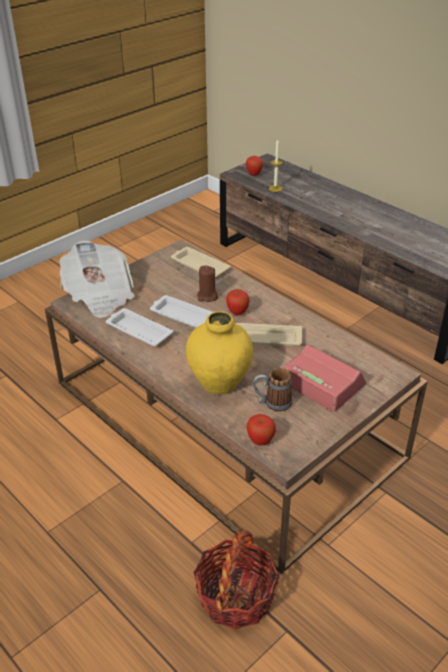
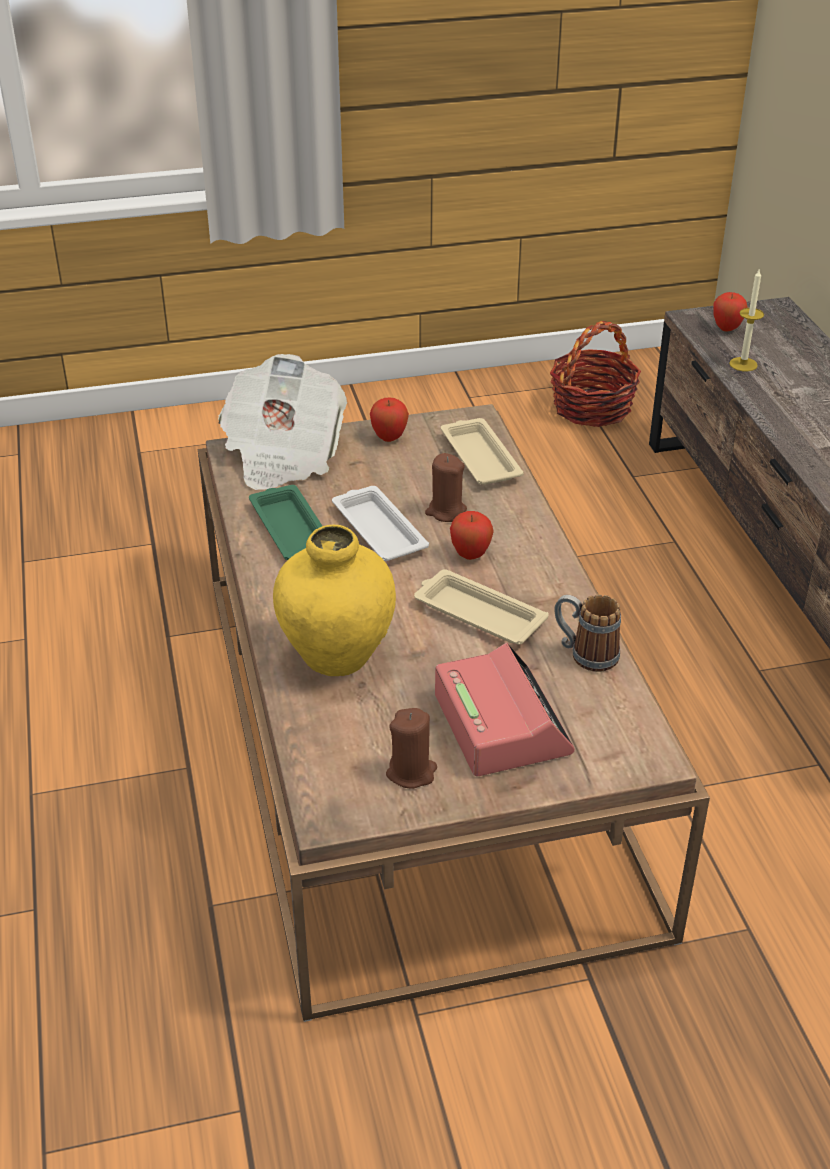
camera: 30 degrees right, 0 degrees up
(138, 331) = (290, 528): white tray -> green tray
(236, 596) = (209, 1018): basket -> basket (592, 407)
(260, 441) = (315, 771): apple -> apple (389, 438)
(272, 403) = (389, 720): mug -> mug (585, 654)
(304, 422) = (411, 772): none -> brown candle

